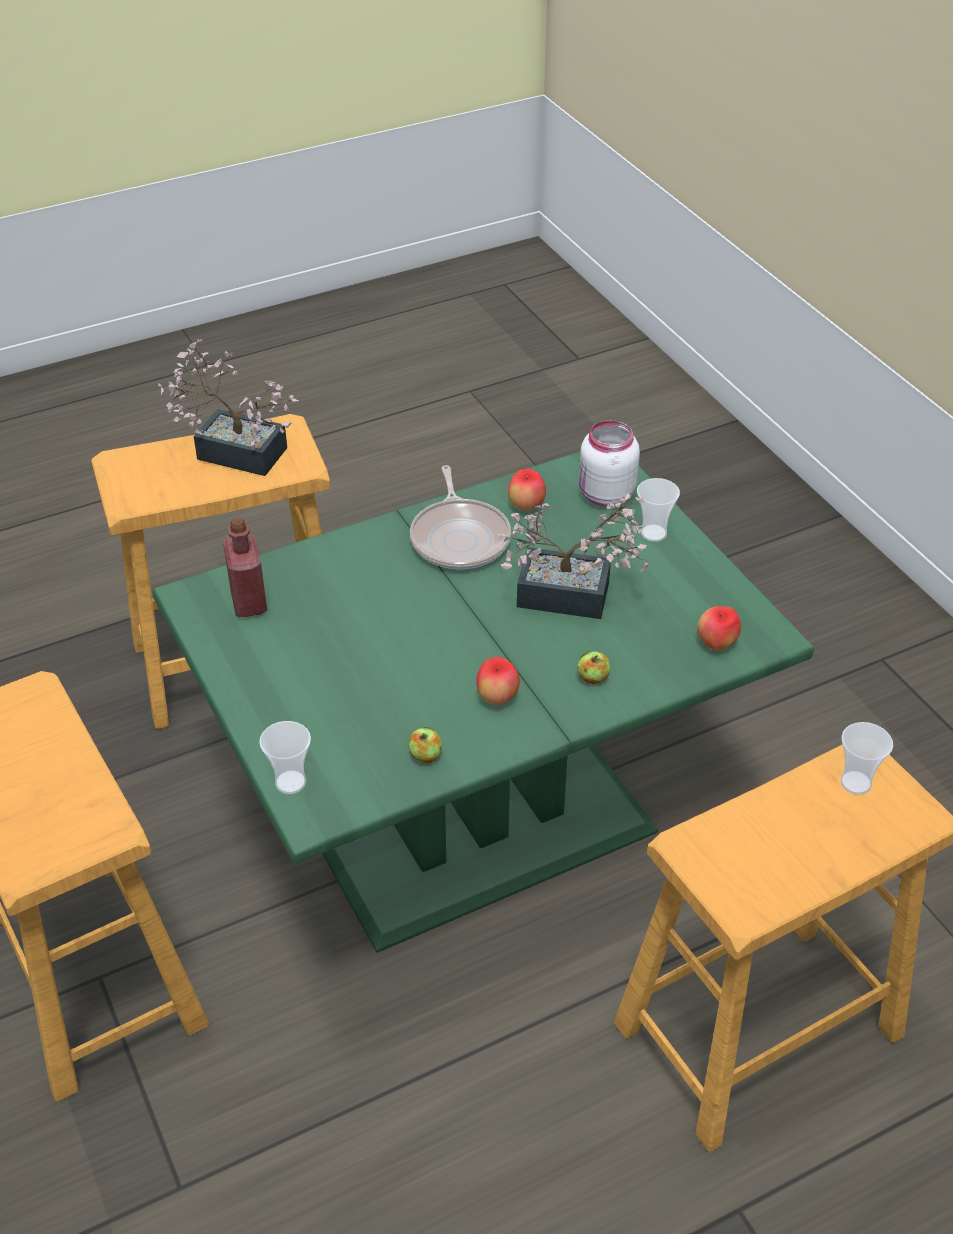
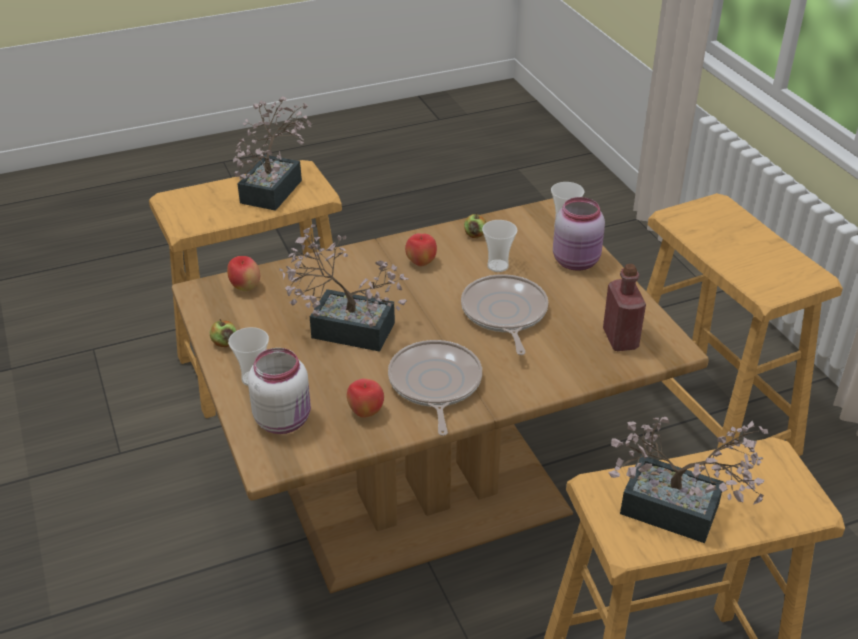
camera: 175 degrees left, 5 degrees down
(281, 714) = (577, 262): none -> pink jar
(384, 626) = (504, 314): none -> frying pan
(476, 822) = (428, 501): green dining table -> brown dining table
(592, 678) = (348, 271): apple -> apple (224, 343)
(764, 855) = (275, 187): none -> potted plant
(855, 783) = (198, 215): cup -> cup (498, 266)

